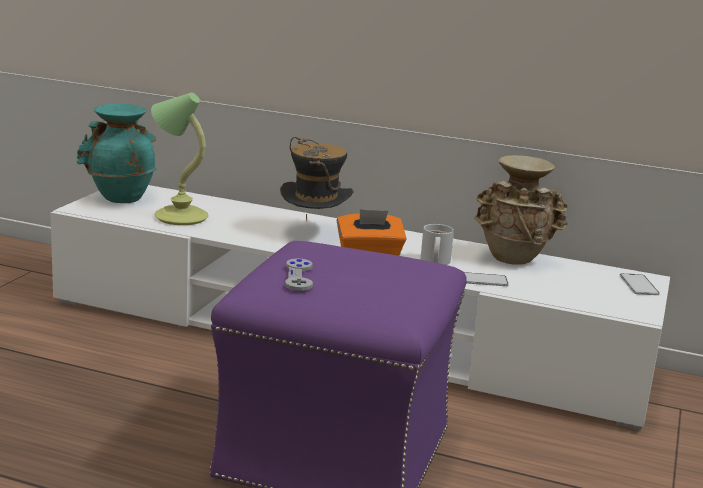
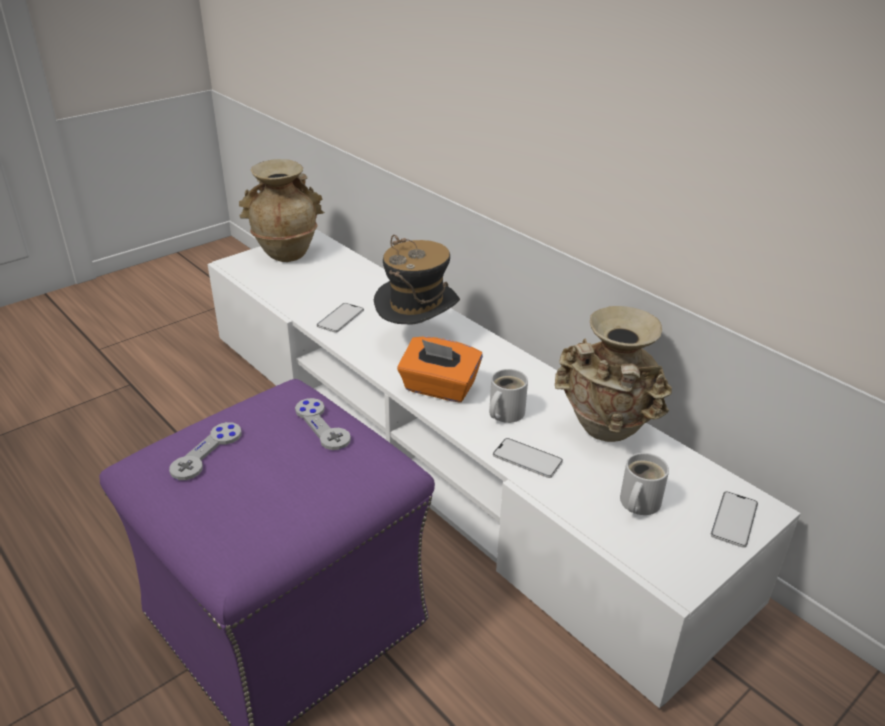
camera: 30 degrees right, 15 degrees up
(120, 197) = (286, 253): turquoise vase -> beige vase
(179, 217) = (310, 290): table lamp -> none
(232, 230) = (340, 318): none -> phone
(362, 253) = (322, 425): none -> grey game controller
(575, 288) = (637, 503): none -> white mug

